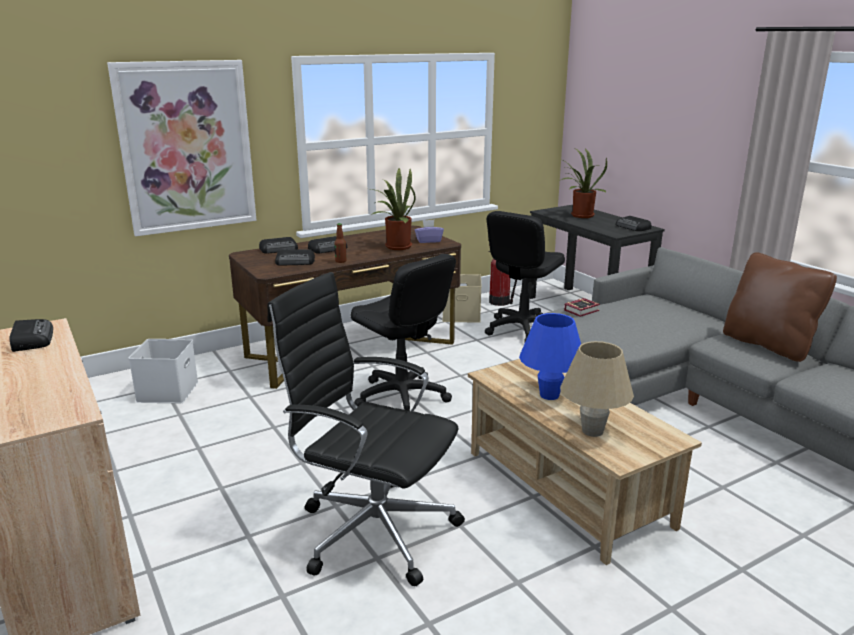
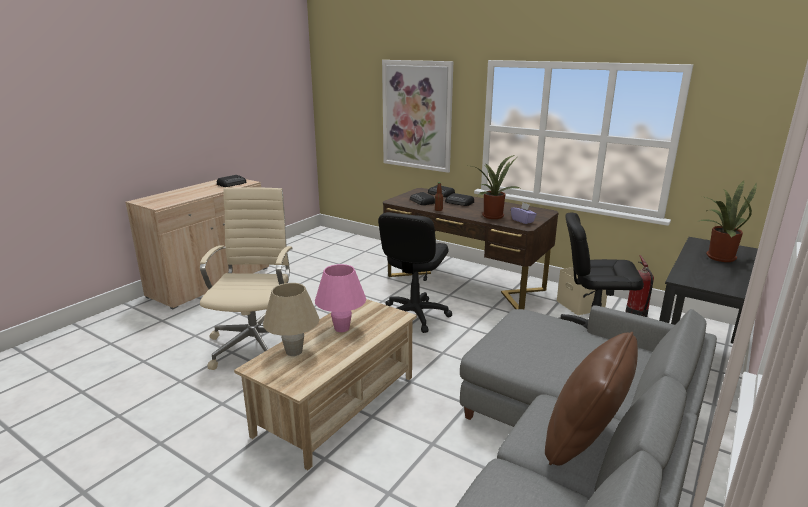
camera: 65 degrees right, 0 degrees up
(167, 391) = (360, 253): white storage box -> none
(372, 530) = (257, 344): black office chair -> beige office chair
(549, 395) = (341, 328): blue table lamp -> pink table lamp
(583, 310) = (541, 321): book -> none
(633, 227) = (727, 284): radio -> none

